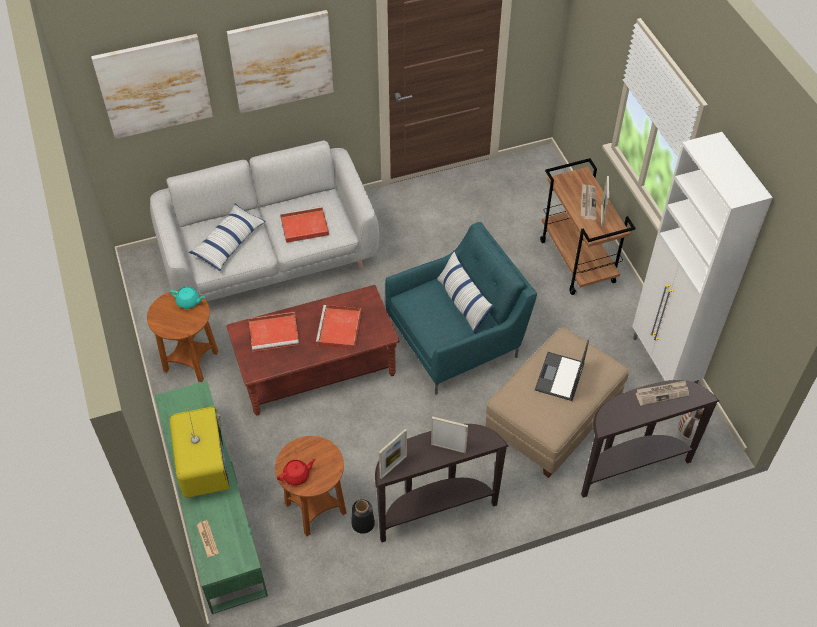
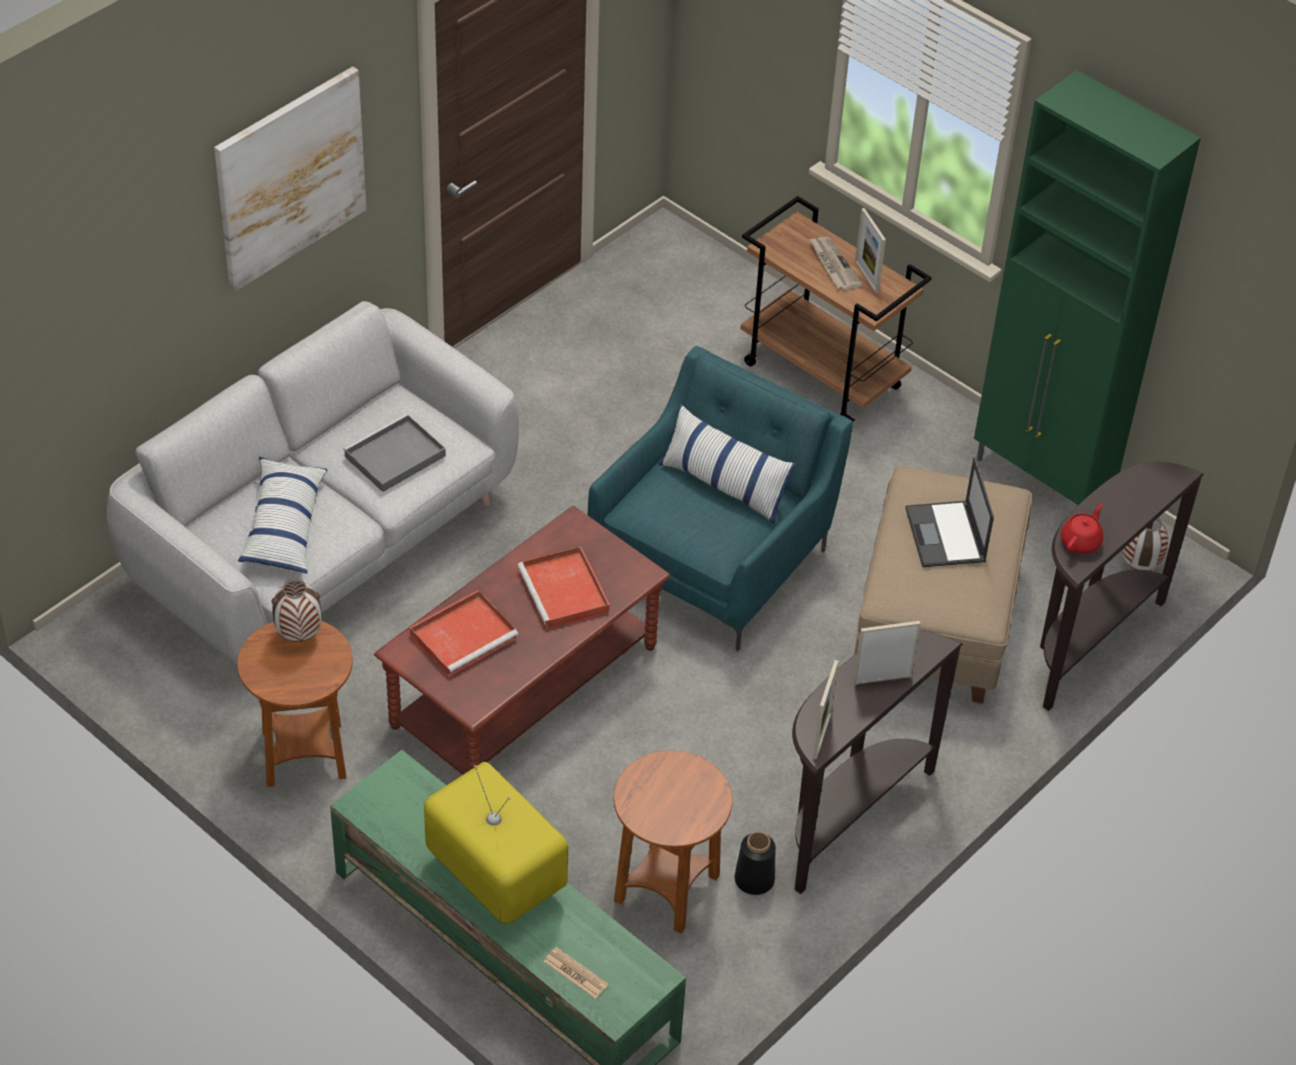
camera: 30 degrees left, 5 degrees down
(154, 86) = (107, 281): picture -> none
(188, 302) = (299, 636): turquoise teapot -> vase
(297, 476) = (665, 819): red teapot -> red teapot (1081, 542)
(303, 226) = (393, 457): red tray -> grey tray
(662, 393) = (1124, 492): newspaper -> none
(664, 363) = (1042, 479): white cabinet -> green cabinet

